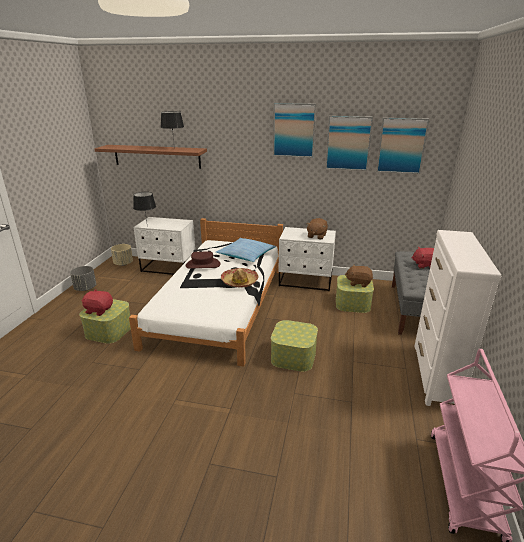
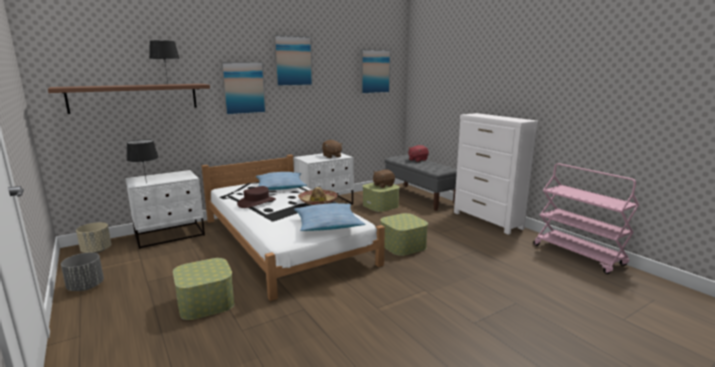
camera: 45 degrees left, 10 degrees down
(99, 310) = (198, 274): red plush toy -> none
(203, 309) = (327, 225): none -> pillow
(348, 143) = (338, 71): picture -> picture (243, 88)

